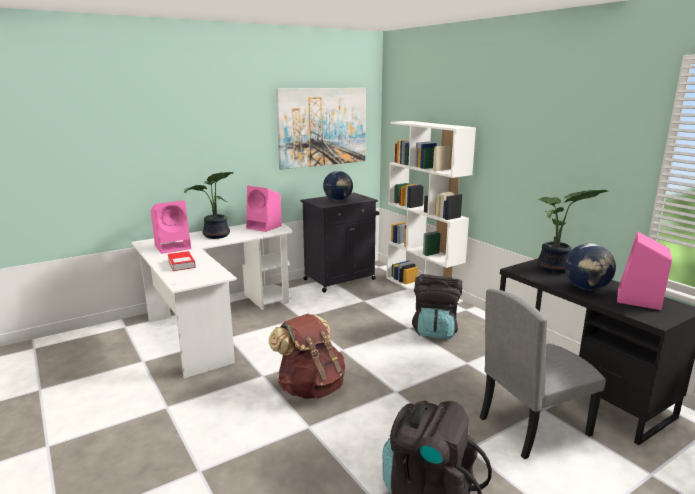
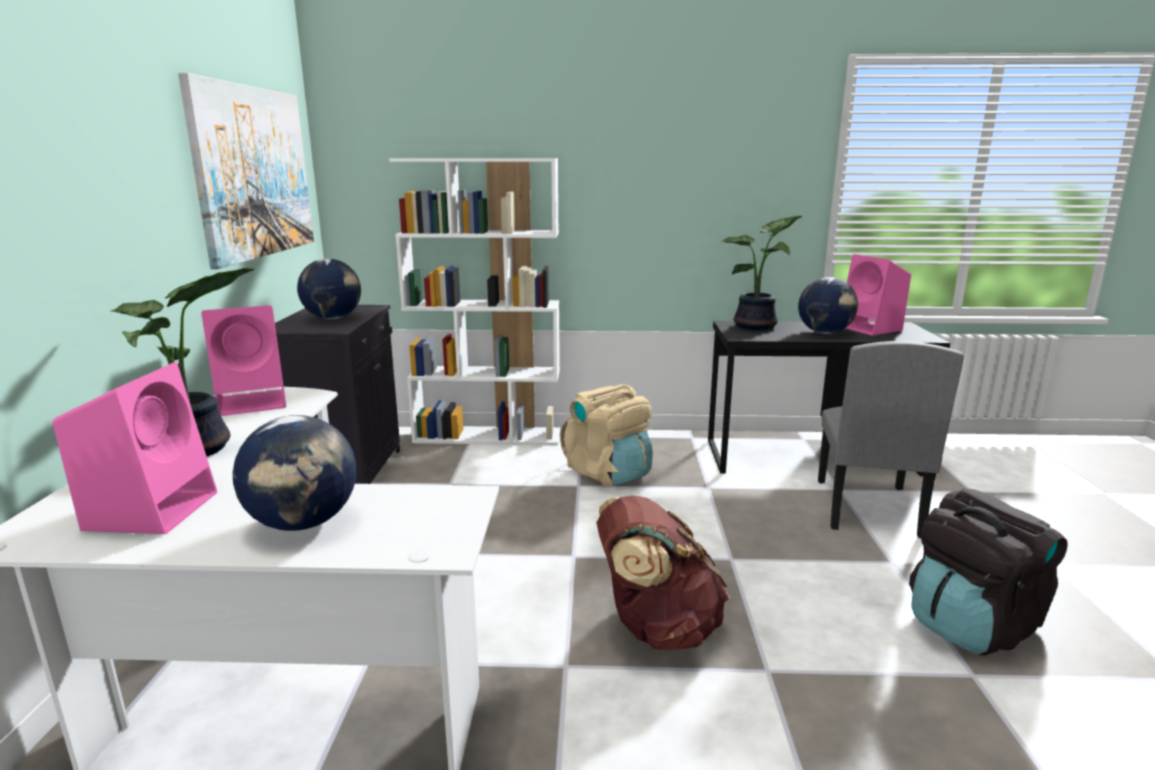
camera: 55 degrees left, 0 degrees up
(181, 264) = (303, 523): book -> globe
(435, 330) = (608, 473): black backpack -> beige backpack

